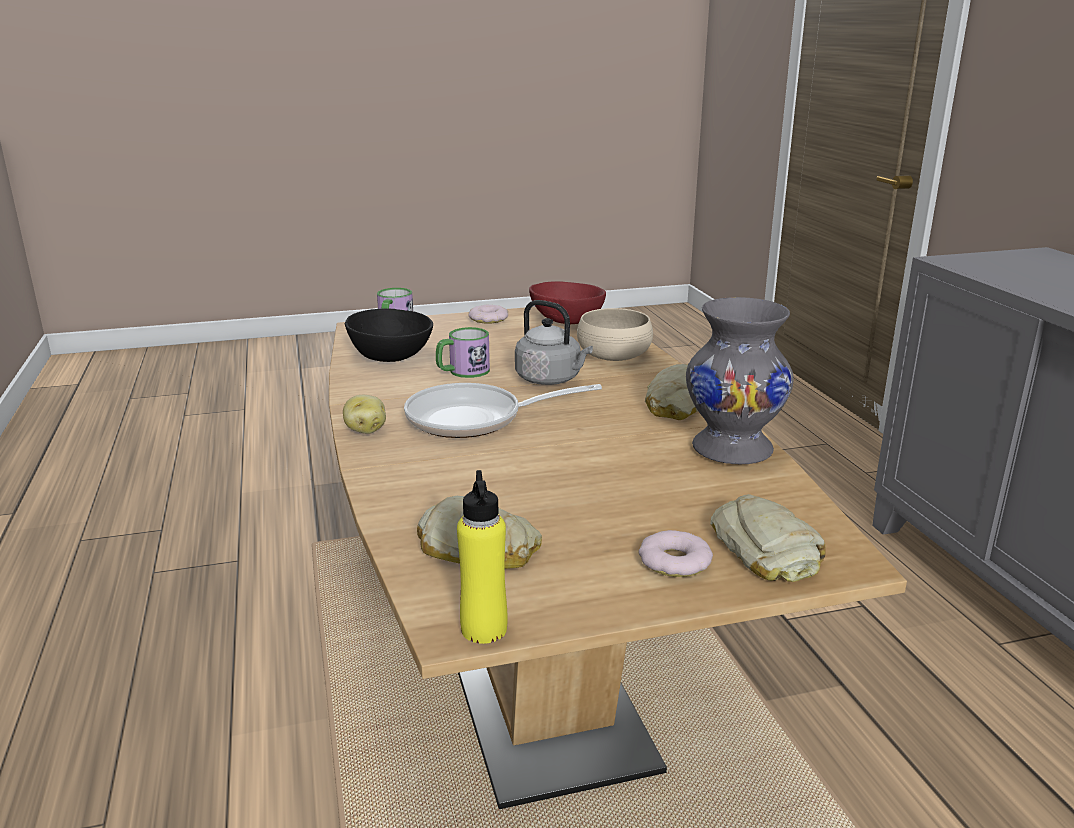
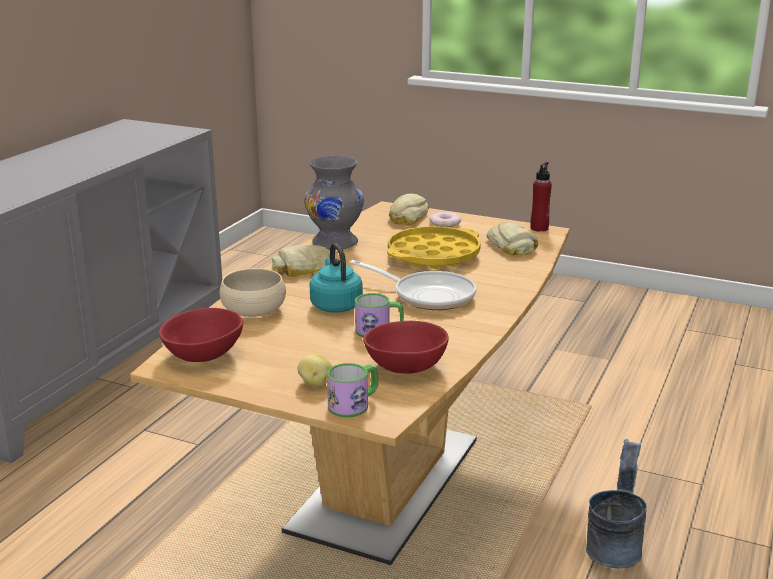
camera: 140 degrees left, 0 degrees up
(210, 738) = (614, 546): none -> grey bucket
(365, 430) = (500, 309): potato -> potato (315, 383)
(389, 356) = (407, 367): black bowl -> red bowl
(484, 629) = (539, 228): yellow bottle -> red bottle
(488, 319) = (257, 383): donut -> none
(551, 379) = (335, 305): grey kettle -> turquoise kettle
(566, 479) = (434, 255): none -> yellow tray

